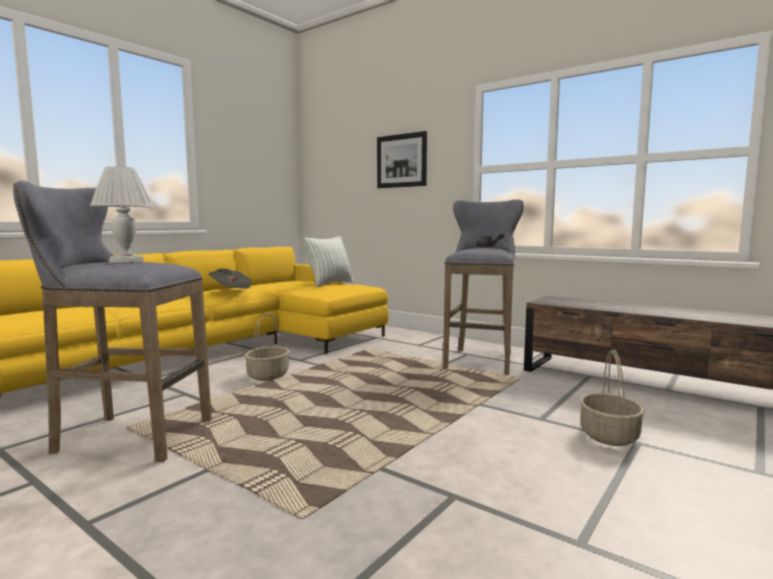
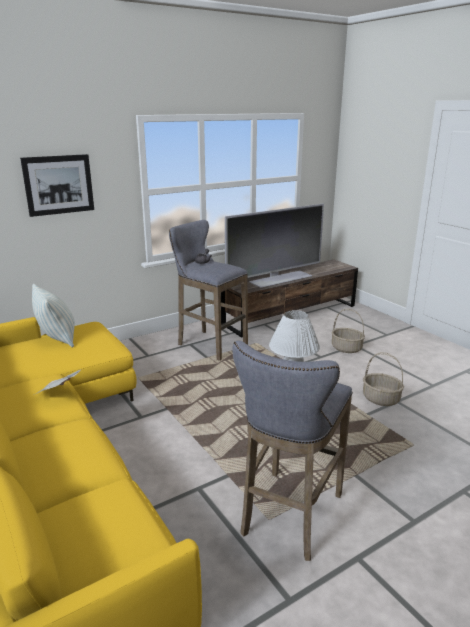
camera: 70 degrees left, 15 degrees up
(268, 376) = (177, 438): basket -> basket (381, 399)
(628, 308) = (280, 279): none -> television

